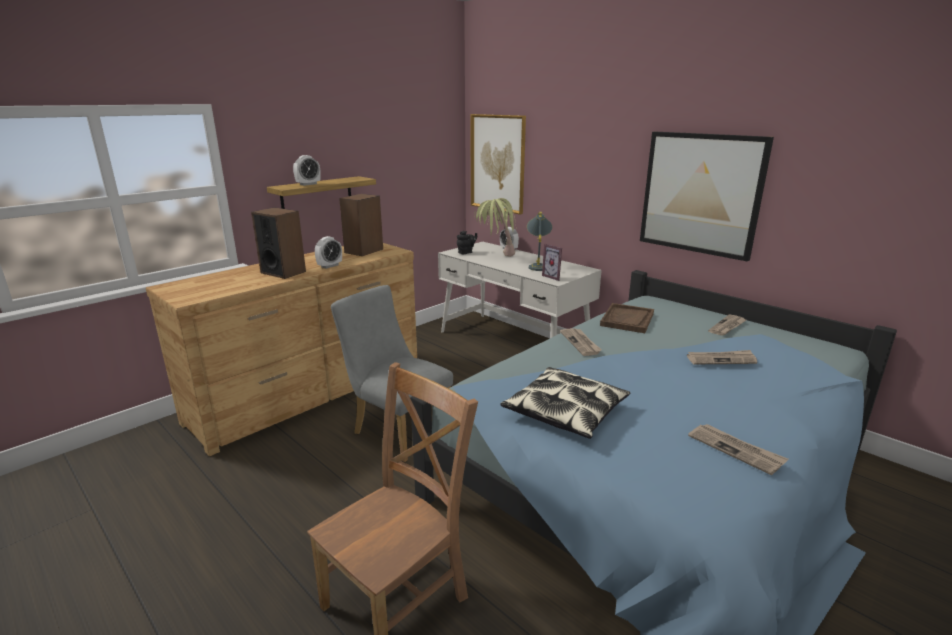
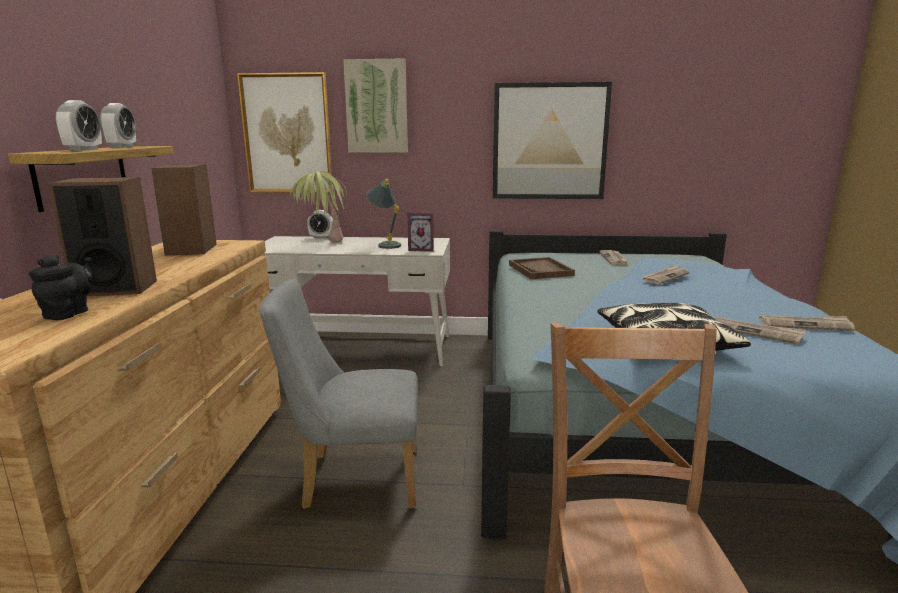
camera: 40 degrees left, 5 degrees down
(330, 266) = (181, 269): alarm clock -> alarm clock (122, 147)
(466, 252) = (279, 247): black teapot -> black teapot (69, 313)
(558, 146) = (376, 106): none -> picture
(581, 343) = (547, 294): newspaper -> newspaper (754, 332)

